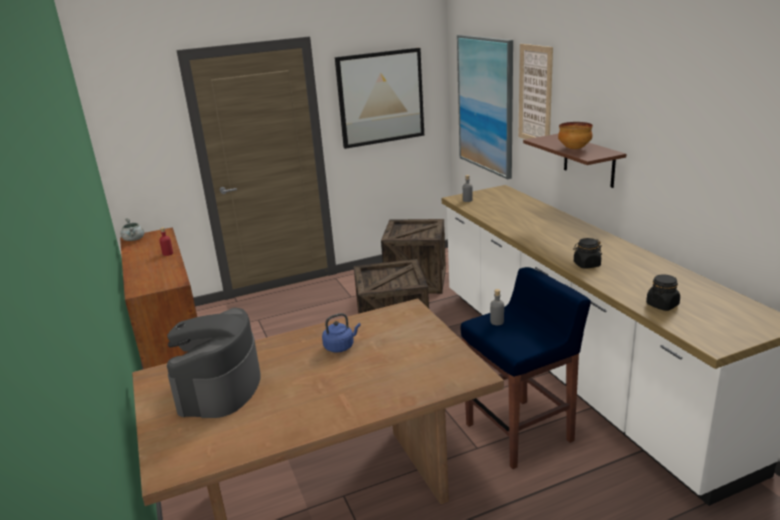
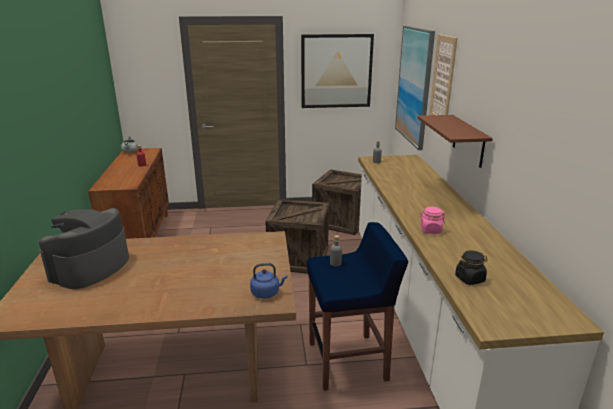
camera: 15 degrees right, 0 degrees up
(340, 346) = (197, 256): blue kettle -> blue kettle (267, 293)
(574, 149) = (451, 128): bowl -> none
(586, 265) = (430, 230): black jar -> pink jar

